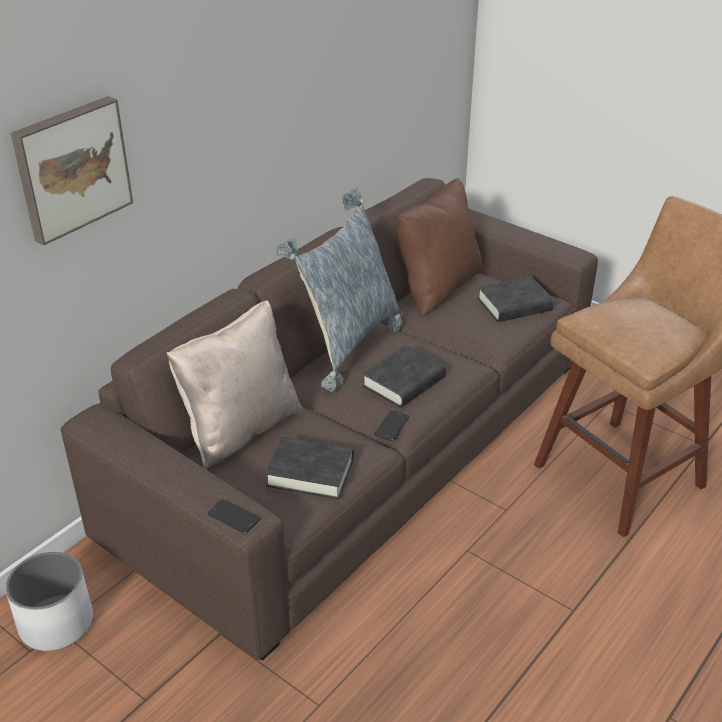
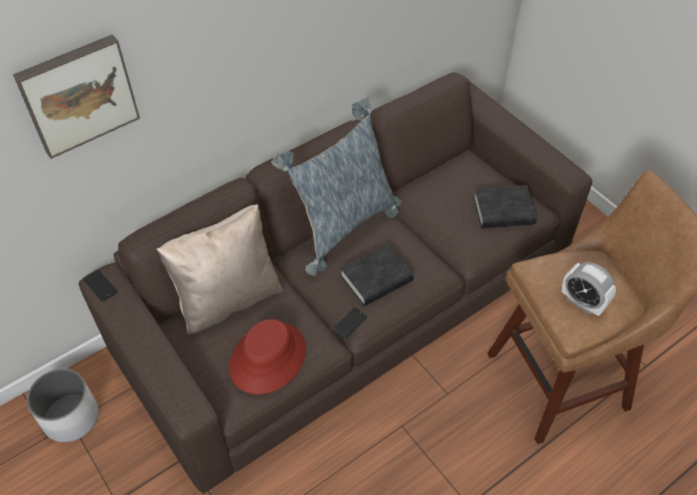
camera: 15 degrees right, 15 degrees up
(233, 517) = (179, 405): phone -> phone (100, 286)
(310, 472) = (267, 358): black book -> red hat
(437, 287) = (443, 176): brown pillow -> none
(645, 334) = (582, 302): none -> alarm clock

